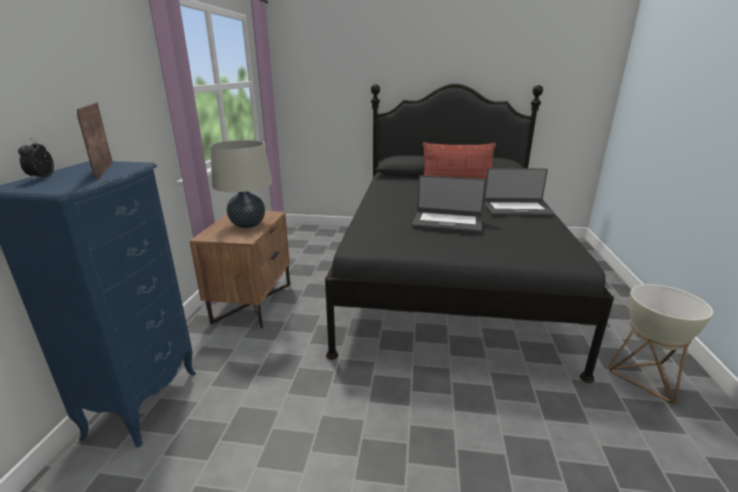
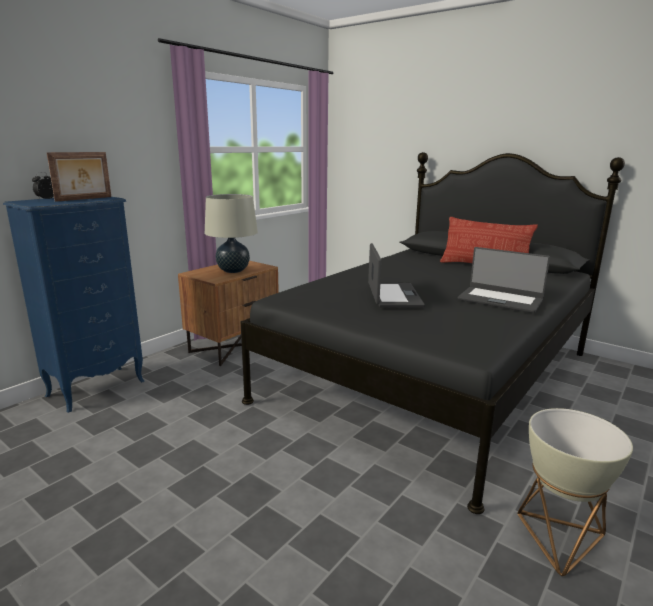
camera: 30 degrees right, 5 degrees down
(103, 170) = (84, 199): picture frame -> picture frame turned 150 degrees counterclockwise
(447, 222) = (393, 295): laptop -> laptop turned 135 degrees counterclockwise

